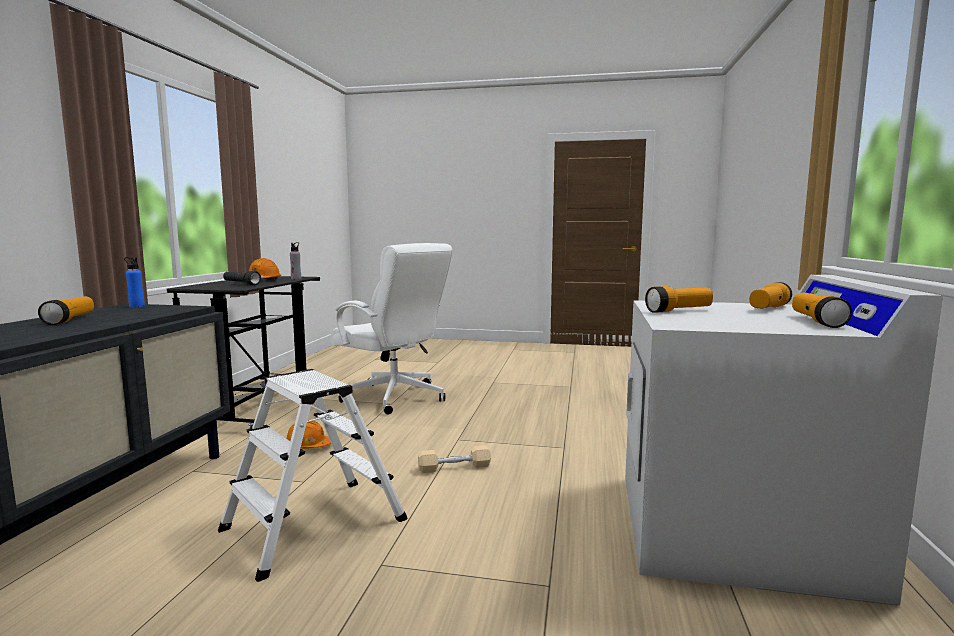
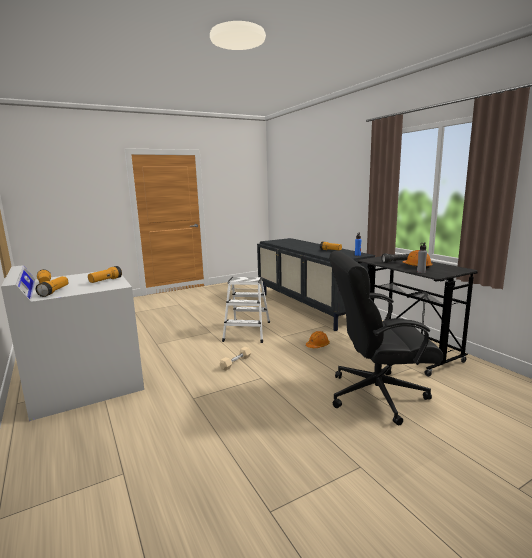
camera: 140 degrees right, 5 degrees up
(394, 396) = (377, 394): white office chair -> black office chair

